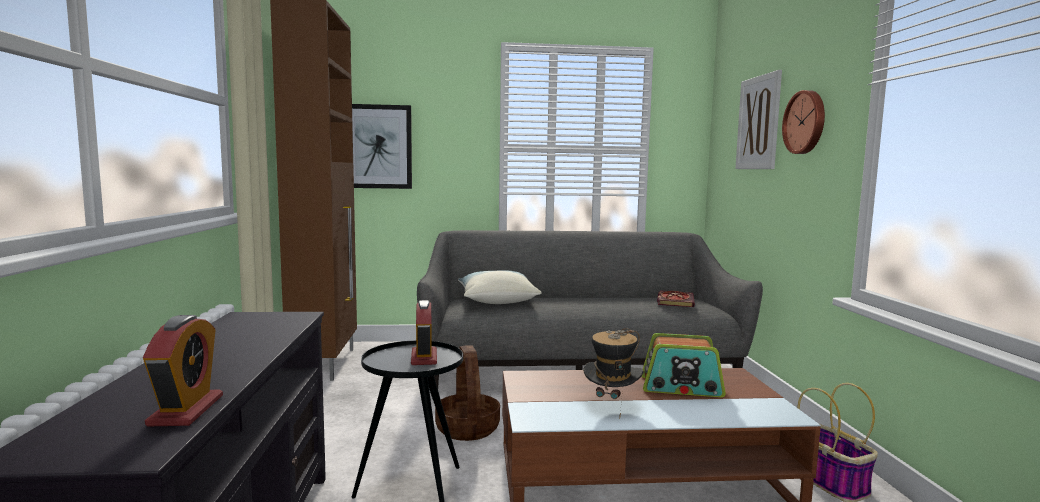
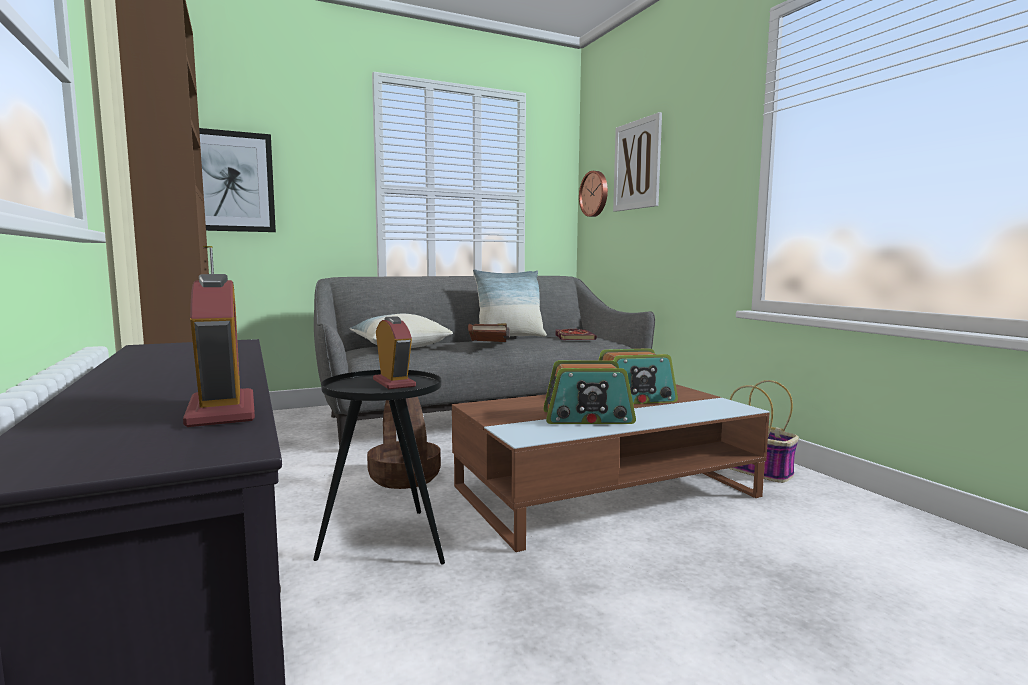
camera: 20 degrees left, 0 degrees up
(578, 306) = (489, 345): none -> brown book
(610, 296) = (510, 338): none -> pillow
(611, 405) = (588, 417): hat -> radio
(806, 122) = (692, 158): wall clock -> wall clock (595, 194)

